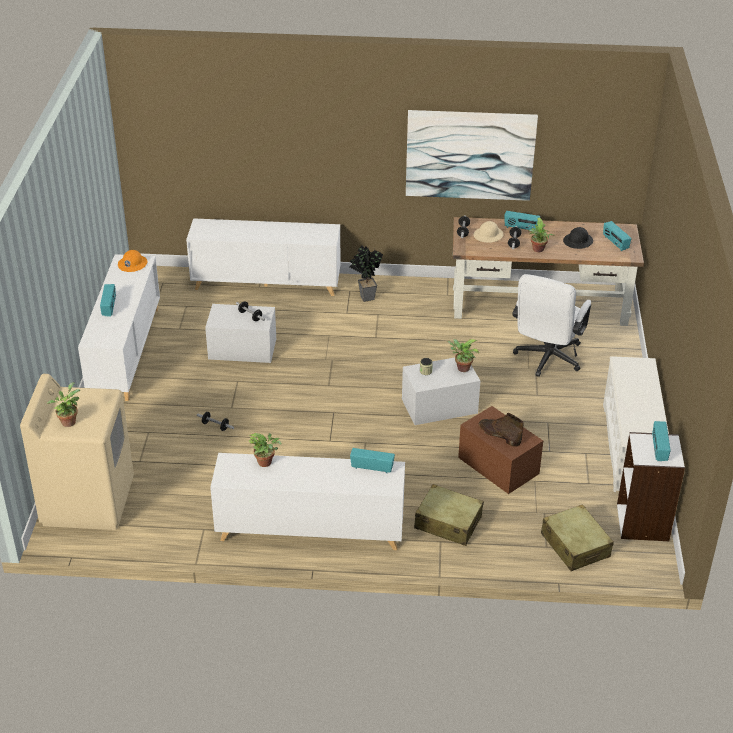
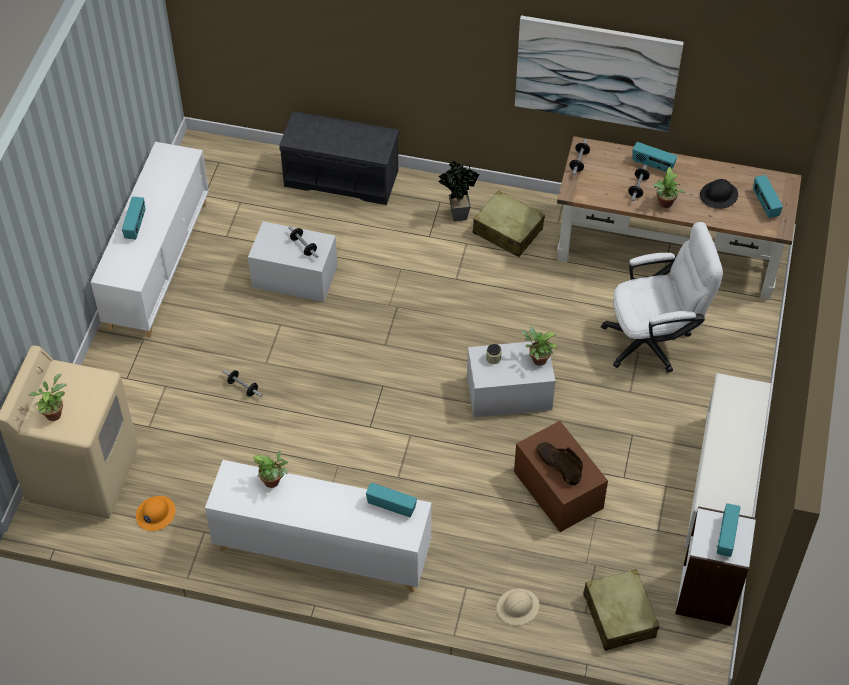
camera: 10 degrees right, 15 degrees up
(132, 264) = (173, 160): orange hard hat -> orange hard hat (155, 514)
(267, 283) = (342, 177): white cabinet -> grey bench
(448, 523) = (480, 563): beige suitcase -> beige suitcase (507, 231)
(488, 235) = (609, 172): beige hard hat -> beige hard hat (518, 607)
(546, 360) = (654, 340): white office chair -> white office chair turned 135 degrees counterclockwise

